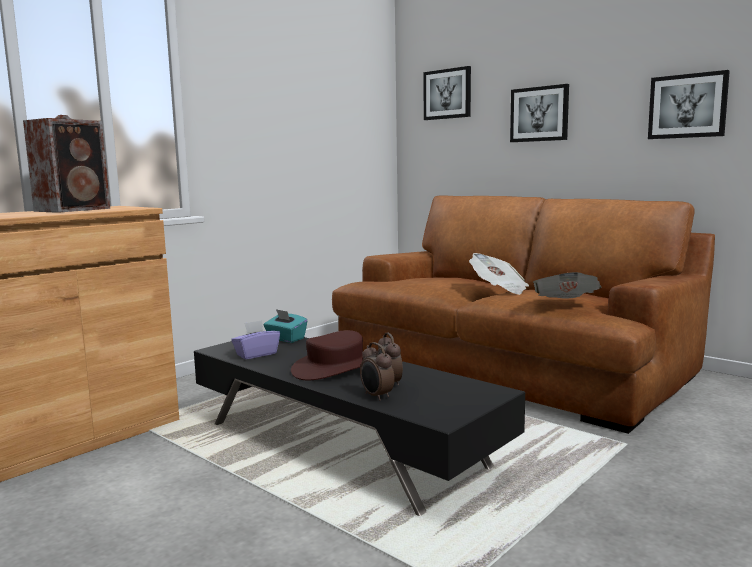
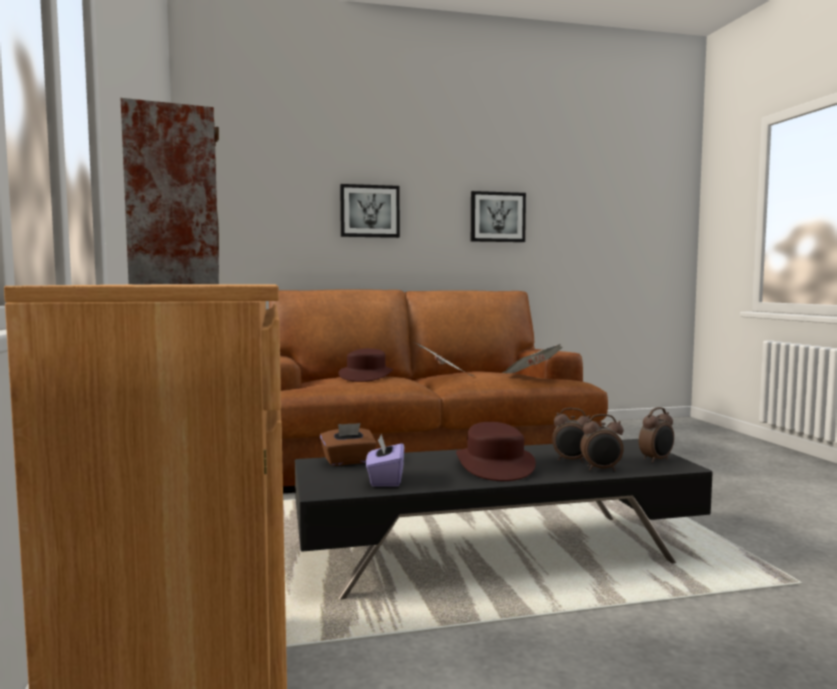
camera: 55 degrees left, 5 degrees down
(285, 339) = (348, 461): turquoise tissue box -> brown tissue box
(442, 279) = (366, 376): none -> brown hat
(446, 408) = (656, 460): none -> alarm clock
(447, 94) = (256, 178): picture -> none

